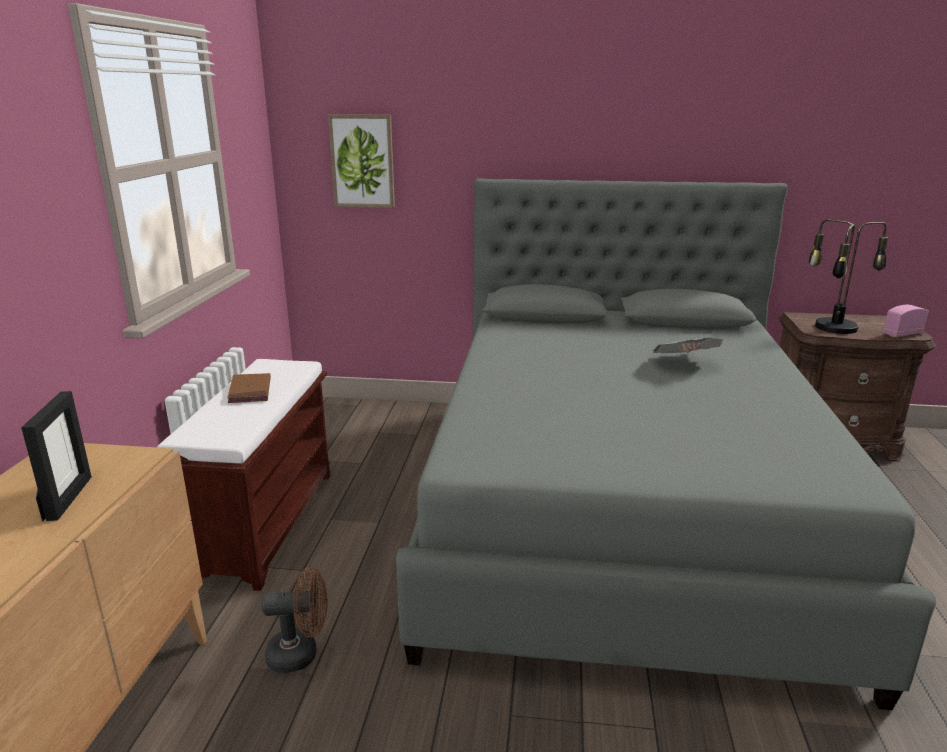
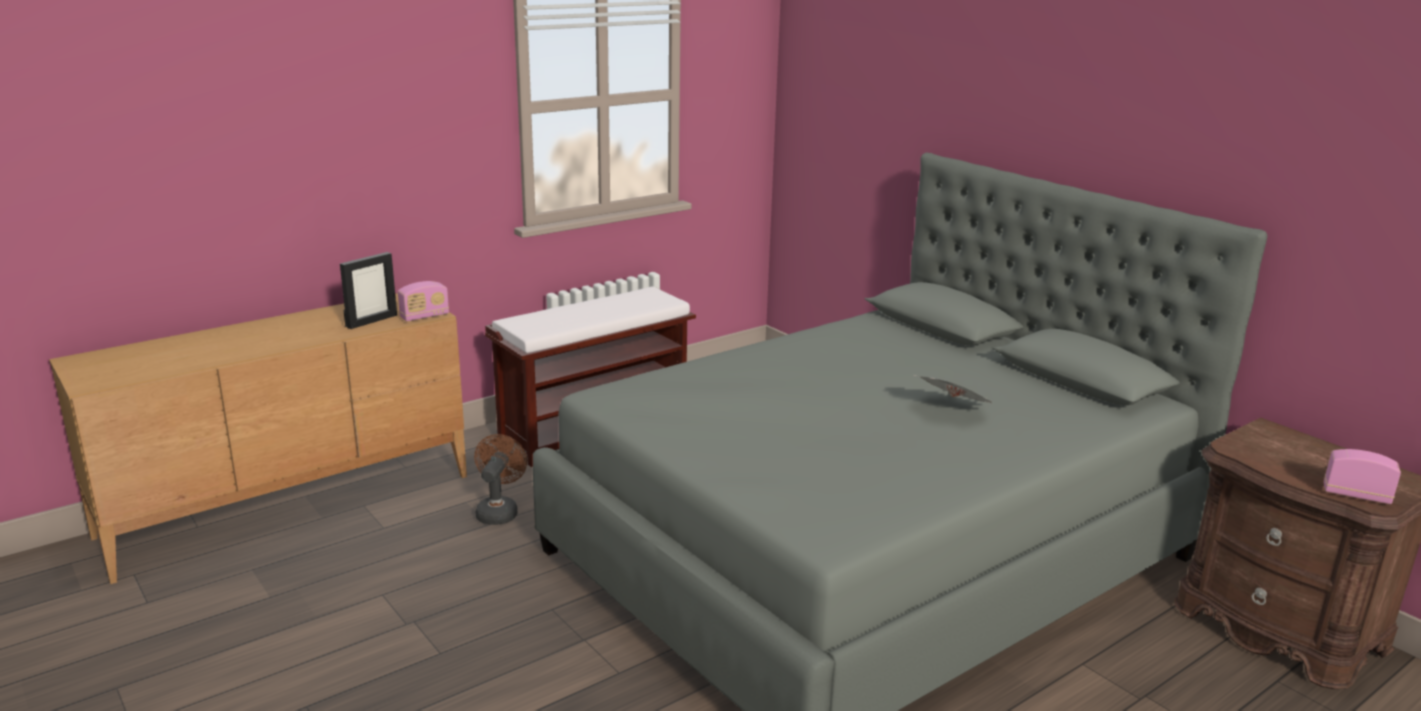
camera: 45 degrees right, 0 degrees up
(134, 464) = (424, 316): none -> radio
(250, 391) = (601, 307): brown book -> none
(301, 654) = (499, 511): brown fan -> brown fan turned 120 degrees counterclockwise
(362, 161) = (841, 114): picture -> none
(835, 327) = (1276, 454): table lamp -> none

